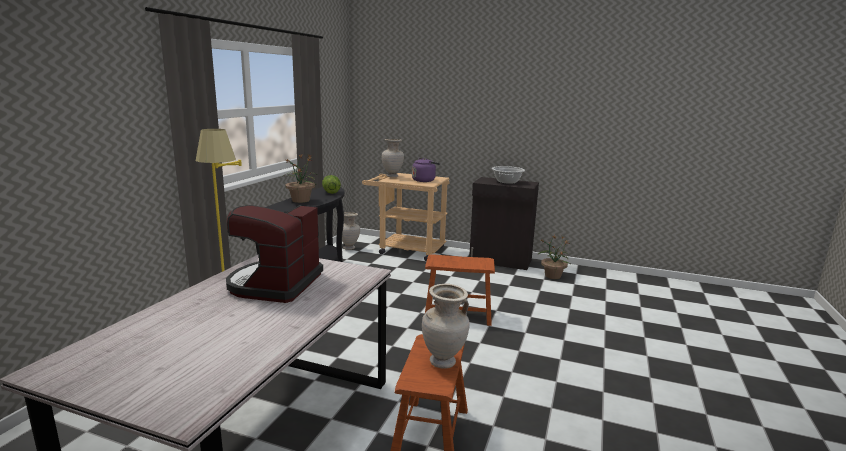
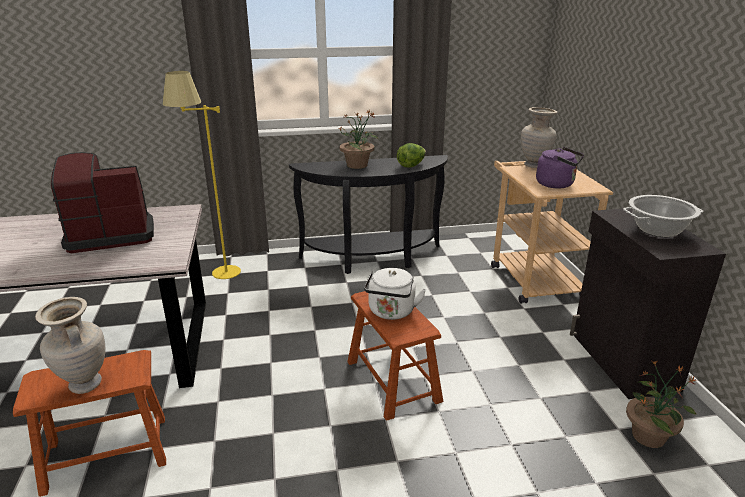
camera: 60 degrees right, 10 degrees up
(349, 248) = (478, 245): beige vase -> none
(460, 262) = (391, 312): none -> white kettle

